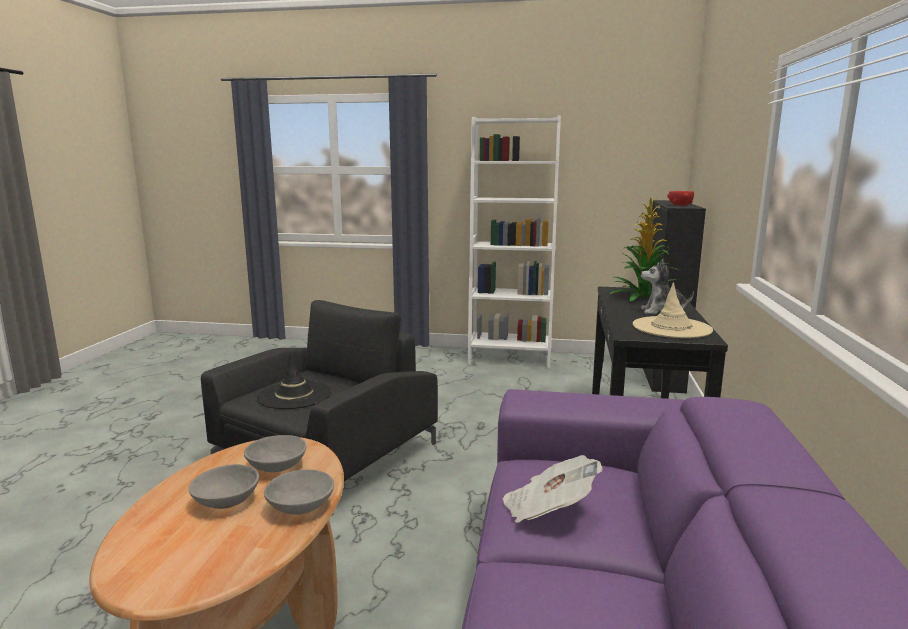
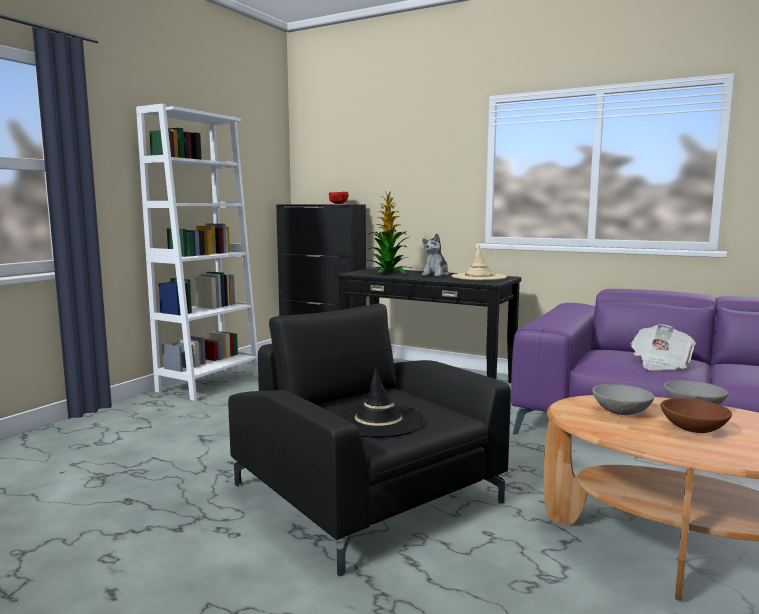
camera: 70 degrees left, 5 degrees down
(227, 501) = (693, 429): grey bowl -> brown bowl

